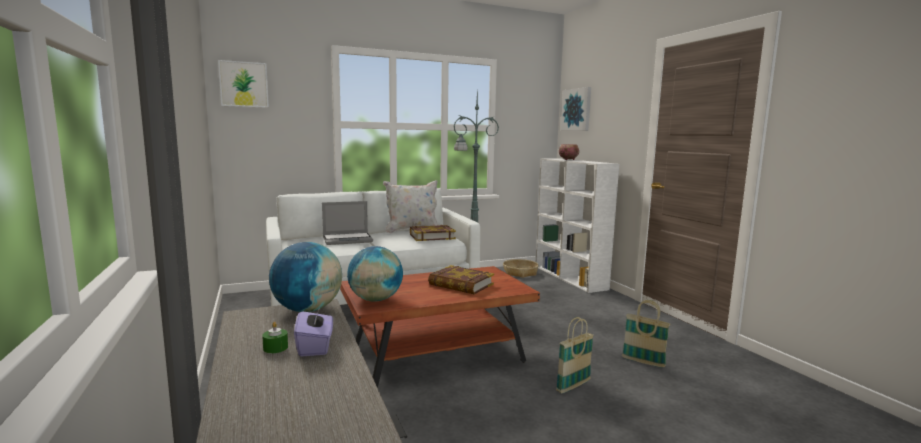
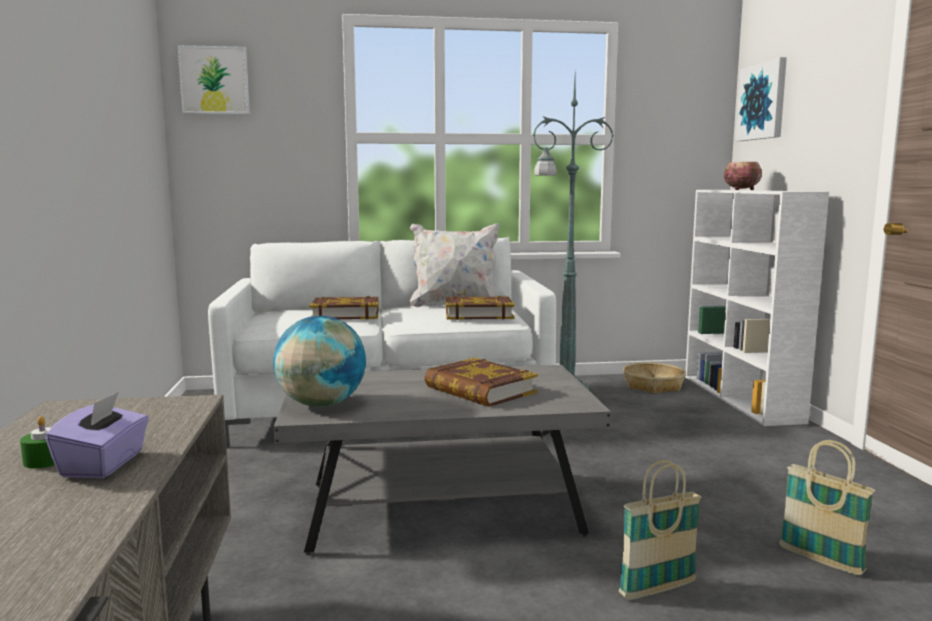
camera: 15 degrees right, 0 degrees up
(307, 310) = (160, 407): globe -> none
(348, 240) = (345, 314): laptop -> book
(437, 356) = (440, 510): brown coffee table -> grey coffee table

